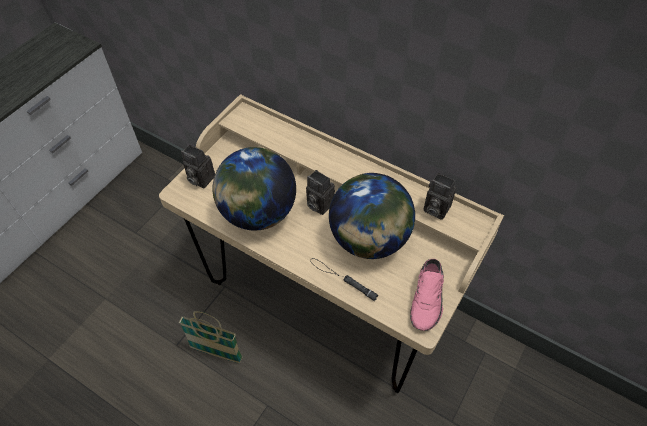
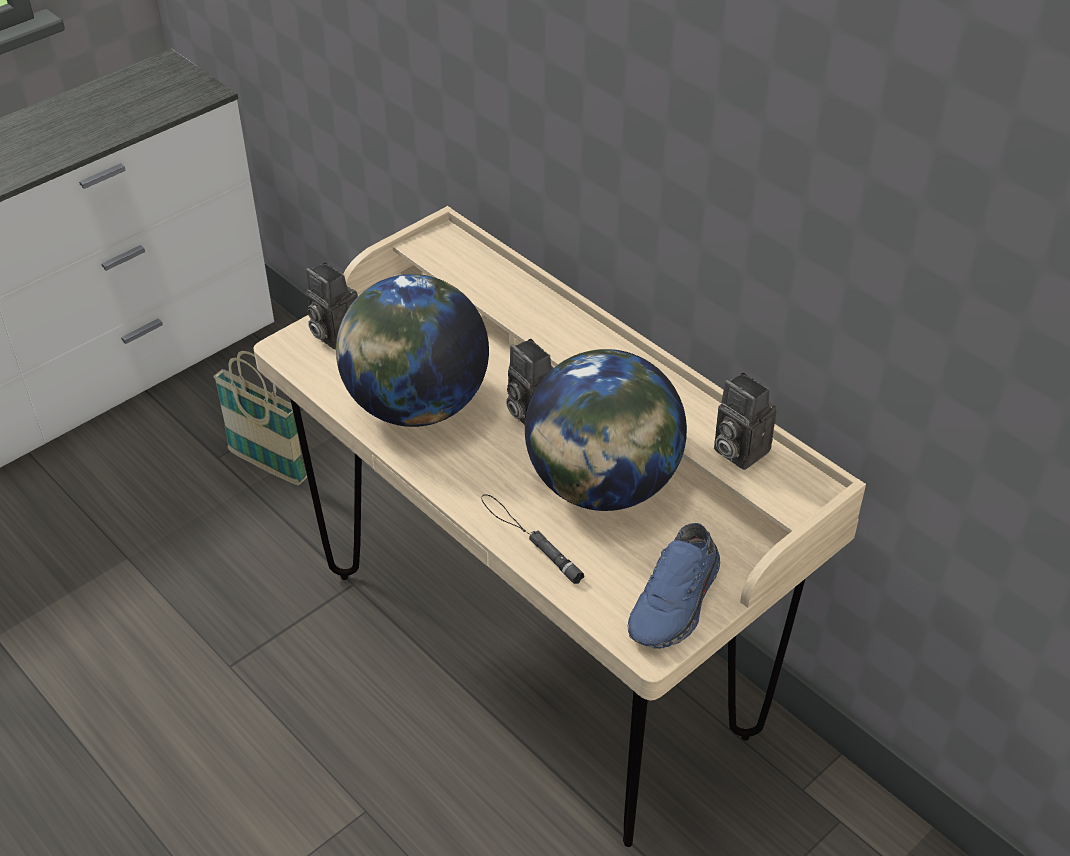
camera: 15 degrees right, 10 degrees down
(216, 353) = (299, 696): basket -> basket (268, 466)
(428, 299) = (677, 602): pink shoe -> blue shoe

